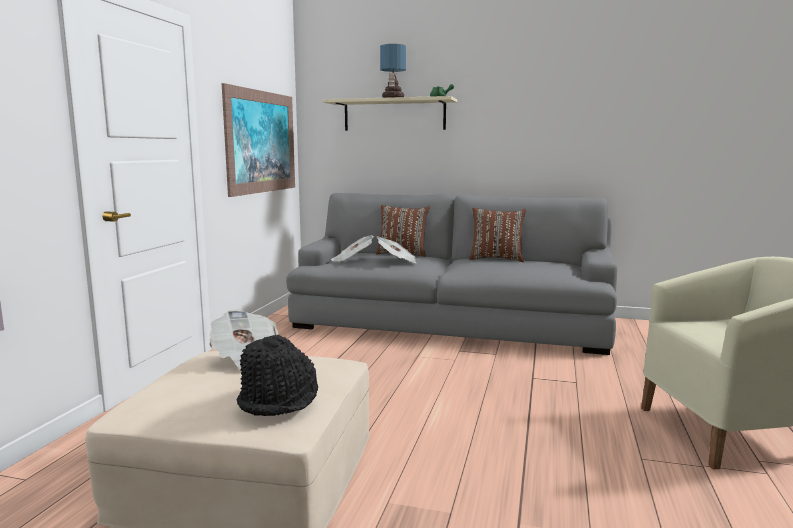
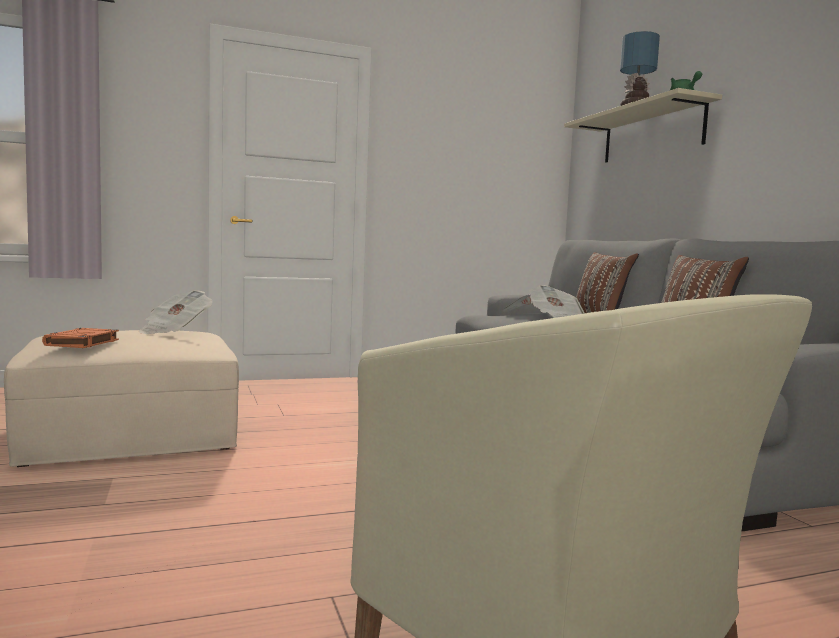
camera: 55 degrees right, 5 degrees down
(261, 142) = (485, 176): picture -> none
(279, 400) = (82, 343): black hat -> orange book

